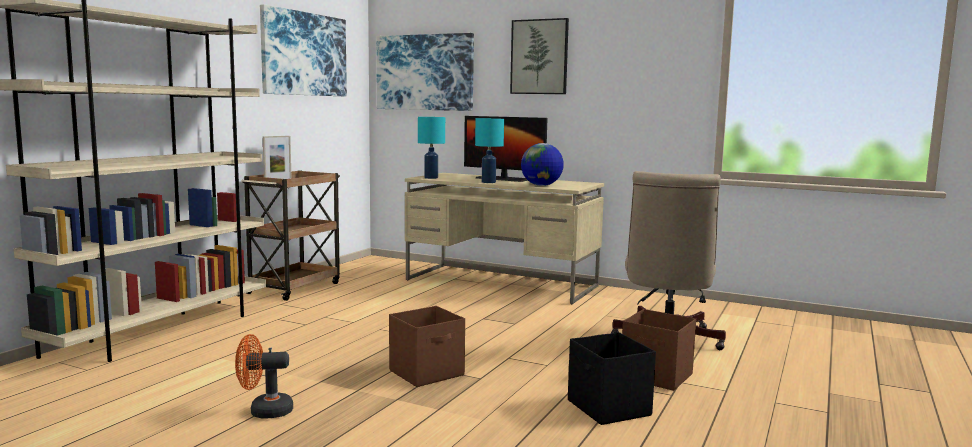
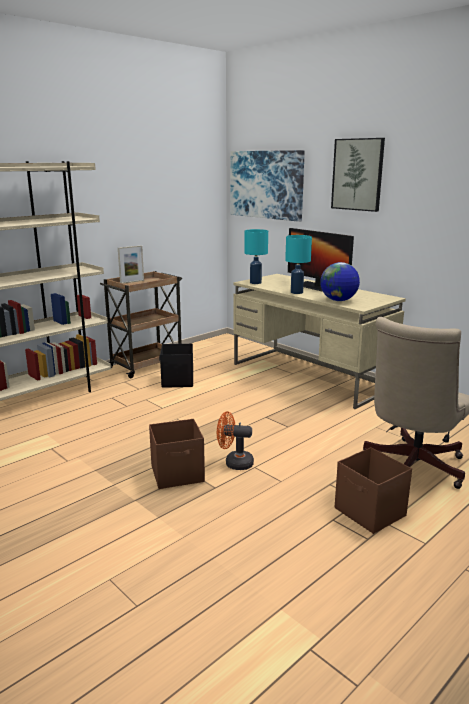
camera: 20 degrees right, 10 degrees up
(264, 411) = (36, 495): orange fan -> orange fan (234, 463)
(304, 54) = (160, 174): picture -> none
(609, 408) = (297, 545): black storage box -> black storage box (177, 381)

